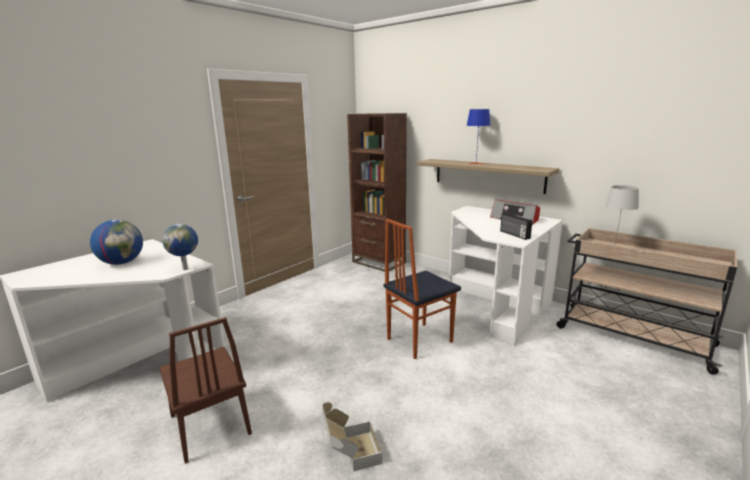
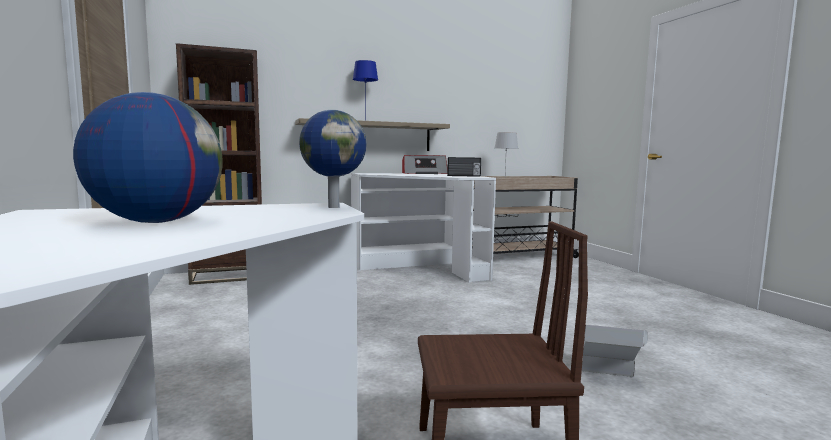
camera: 60 degrees left, 10 degrees down
(418, 340) = (438, 303): chair -> none

